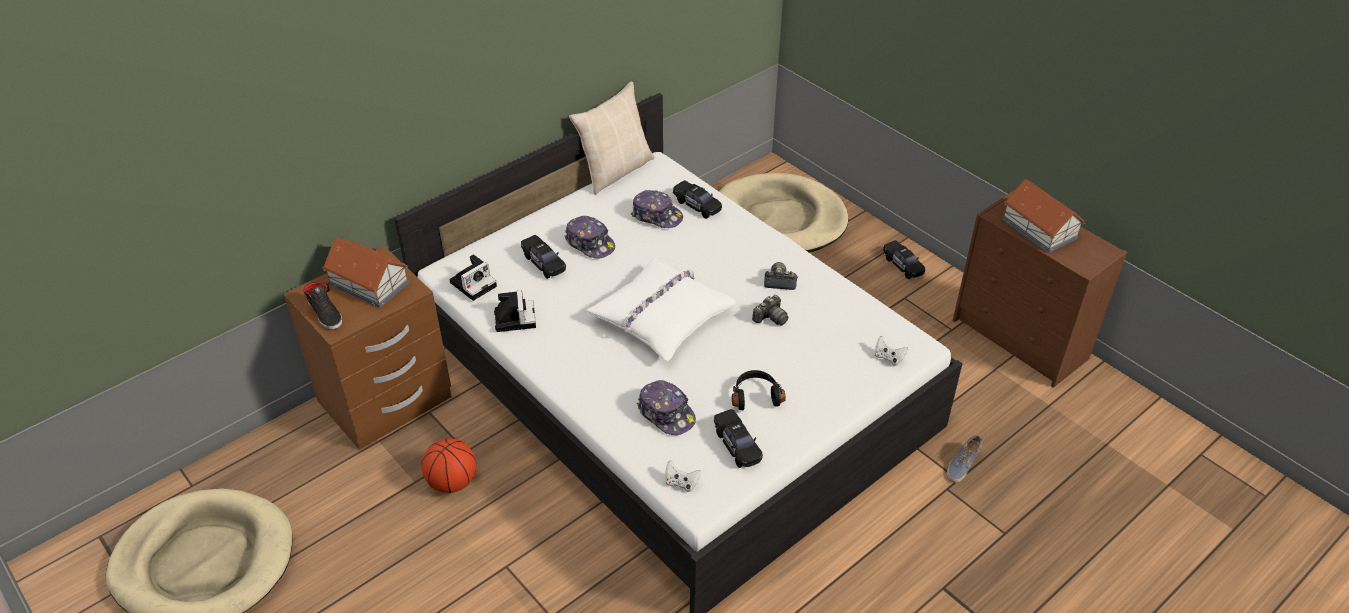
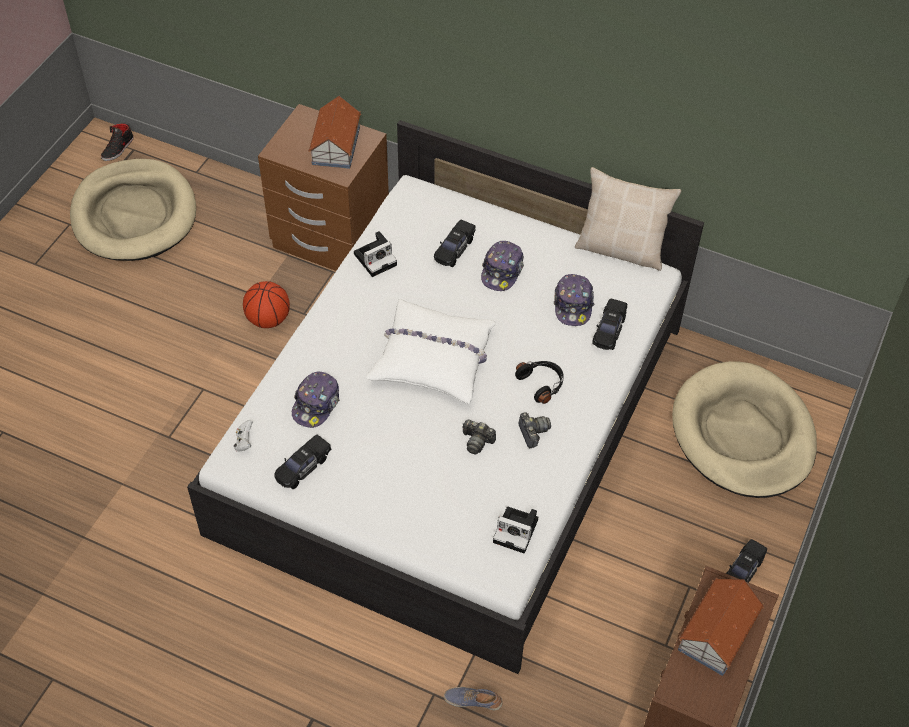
camera: 65 degrees right, 10 degrees up
(326, 314) = (289, 137): black shoe -> black shoe (118, 148)
(474, 283) = (403, 215): camera -> camera (517, 531)
(755, 395) = (368, 461): black headphones -> black headphones (542, 384)
(888, 358) = (472, 553): white game controller -> none

